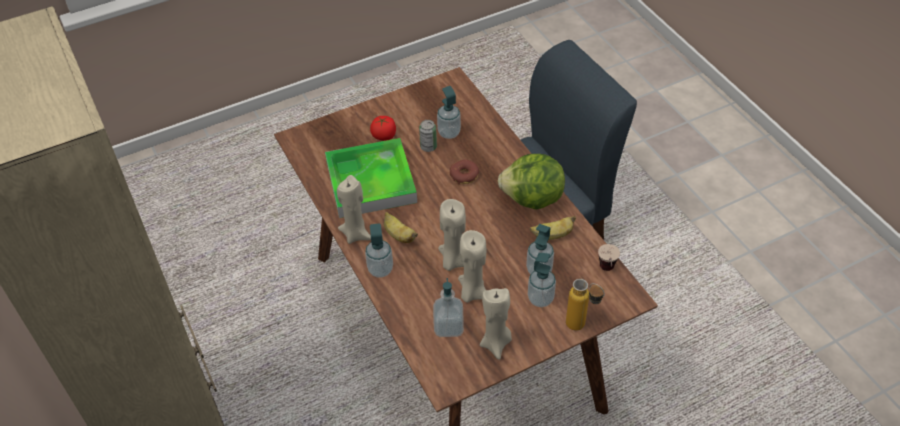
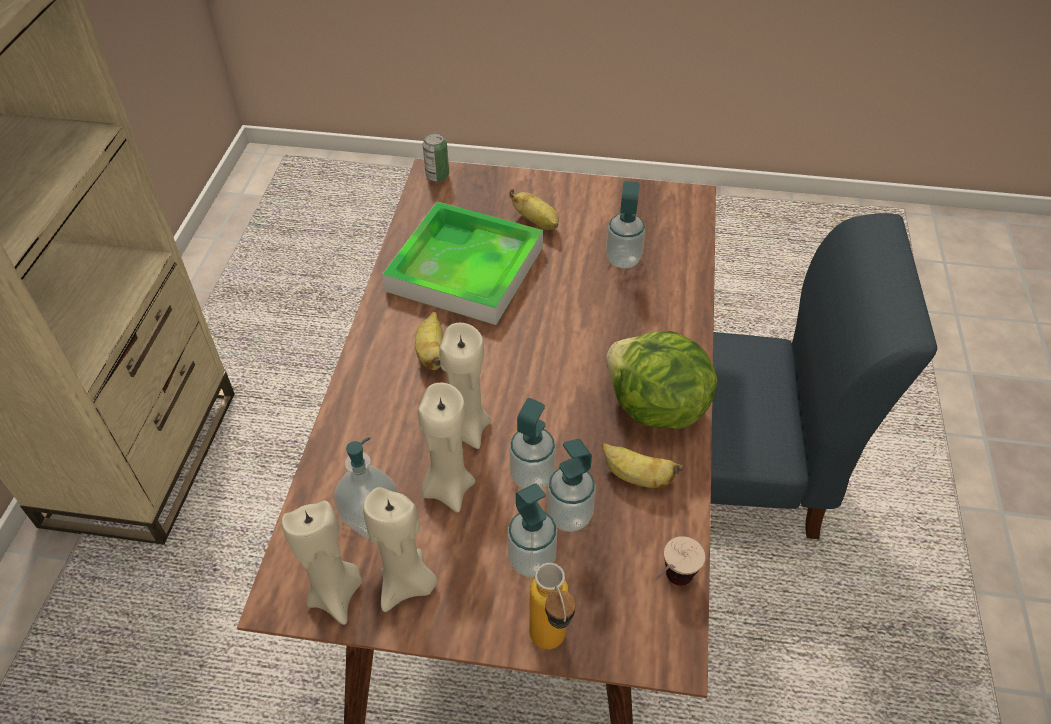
camera: 35 degrees right, 0 degrees up
(356, 234) = (384, 322): beige candle -> beige candle (336, 594)
(380, 269) = (366, 384): soap dispenser -> soap dispenser (532, 476)
(384, 136) = (537, 222): tomato -> banana
(428, 147) = (579, 263): can -> can (437, 176)
(464, 175) = (591, 323): donut -> none

